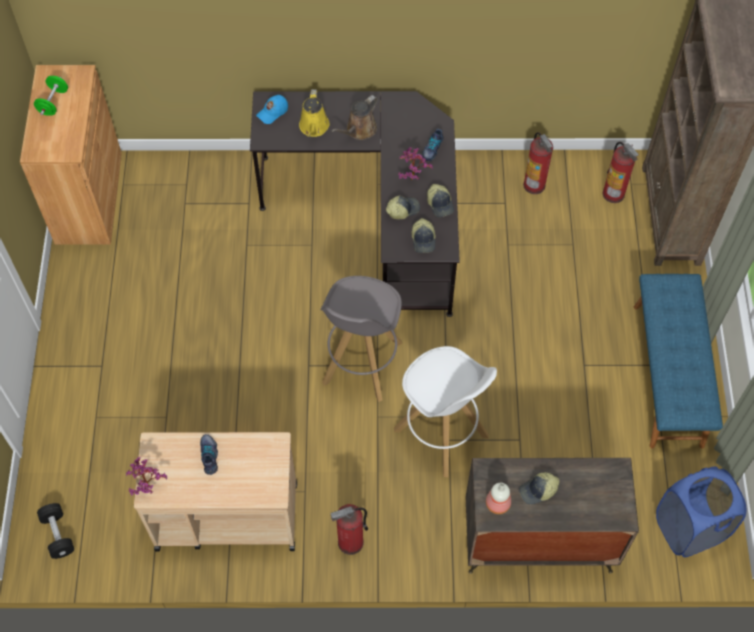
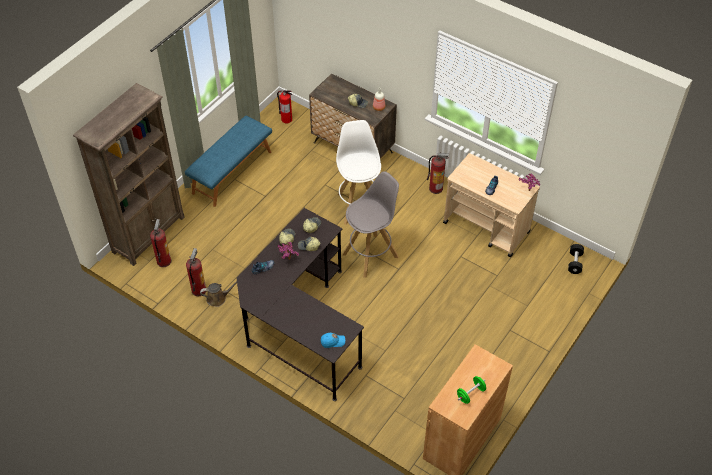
camera: 145 degrees left, 10 degrees down
(314, 127) = (316, 318): yellow watering can -> none
(359, 130) = (293, 302): brown watering can -> brown watering can (218, 298)
(689, 528) = (286, 119): blue laundry basket -> fire extinguisher

